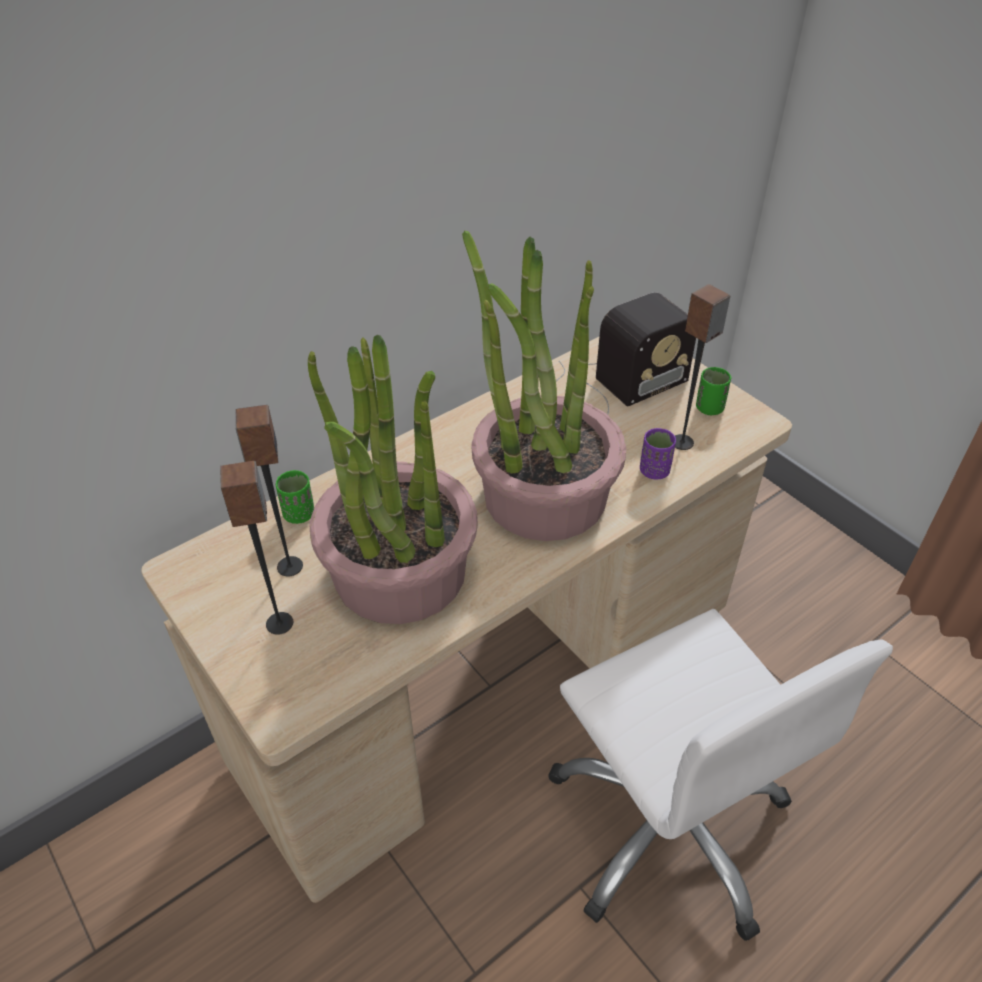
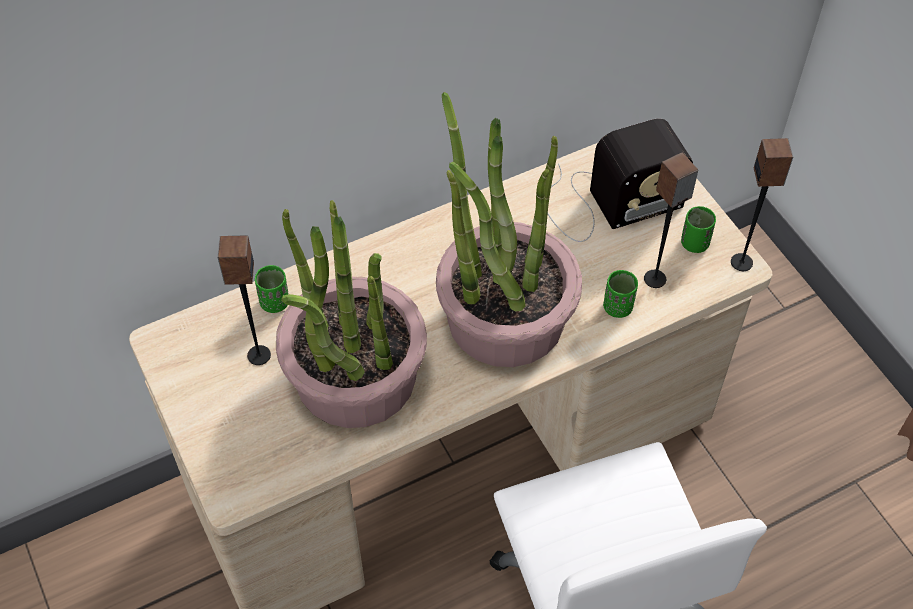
camera: 10 degrees right, 10 degrees up
(280, 623) = (243, 410): speaker -> speaker (742, 262)
(654, 471) = (618, 307): purple cup -> green cup

